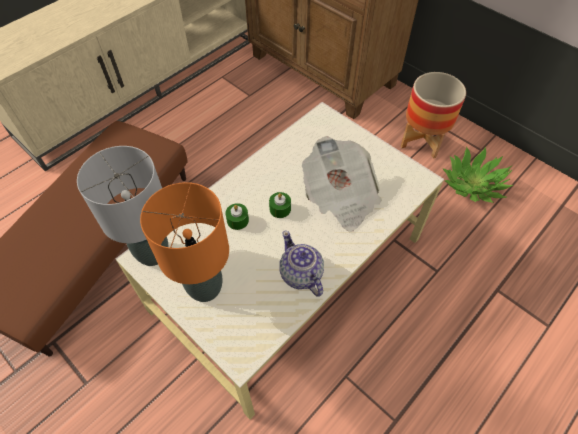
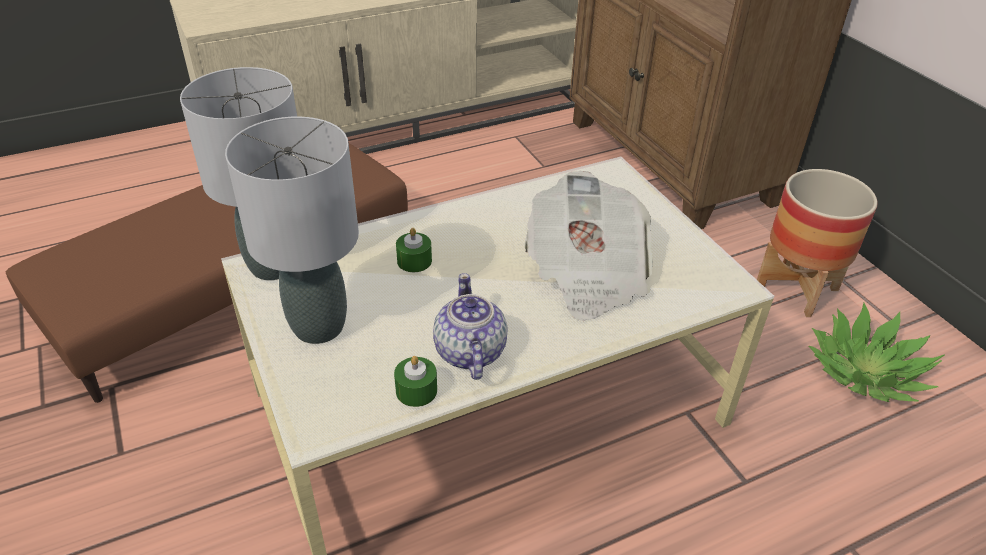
camera: 20 degrees right, 15 degrees down
(204, 288) = (317, 327): orange table lamp -> grey table lamp
(280, 209) = (484, 264): green candle -> green candle (416, 390)

